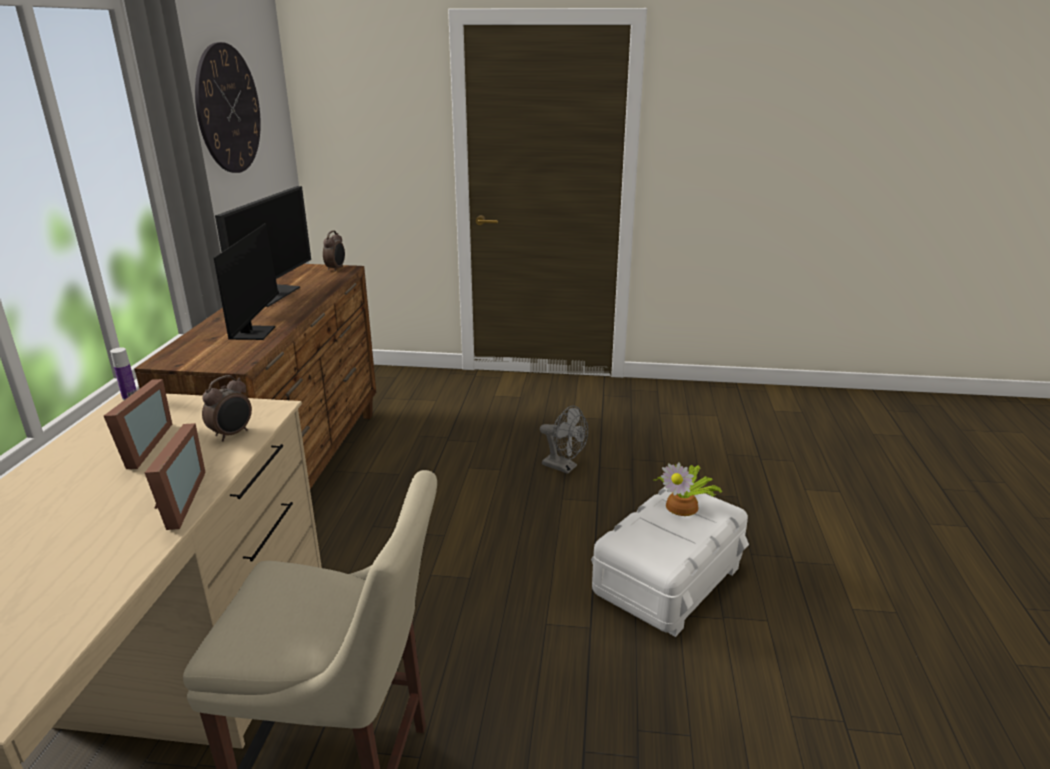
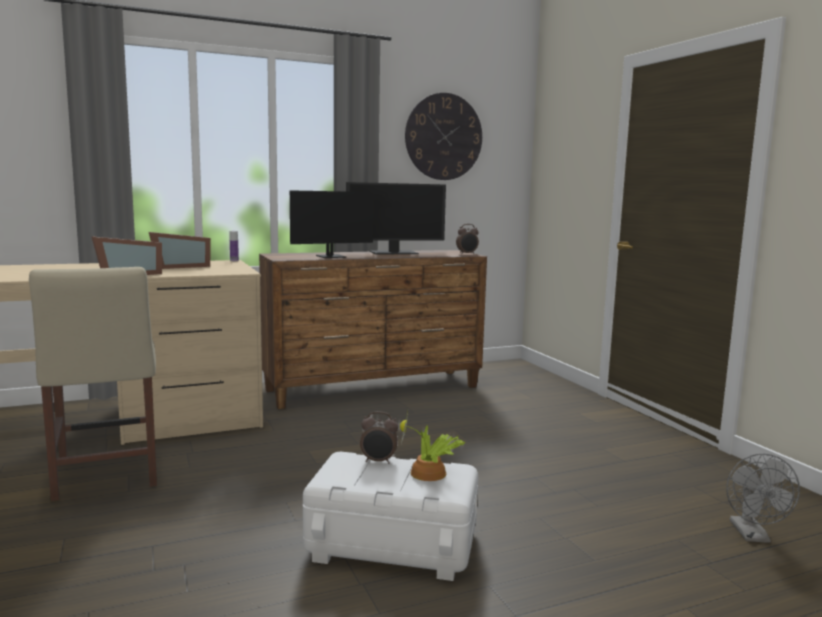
camera: 60 degrees right, 15 degrees down
(232, 434) = (207, 272): alarm clock -> alarm clock (378, 461)
(564, 467) = (511, 463): grey fan -> grey fan (753, 536)

